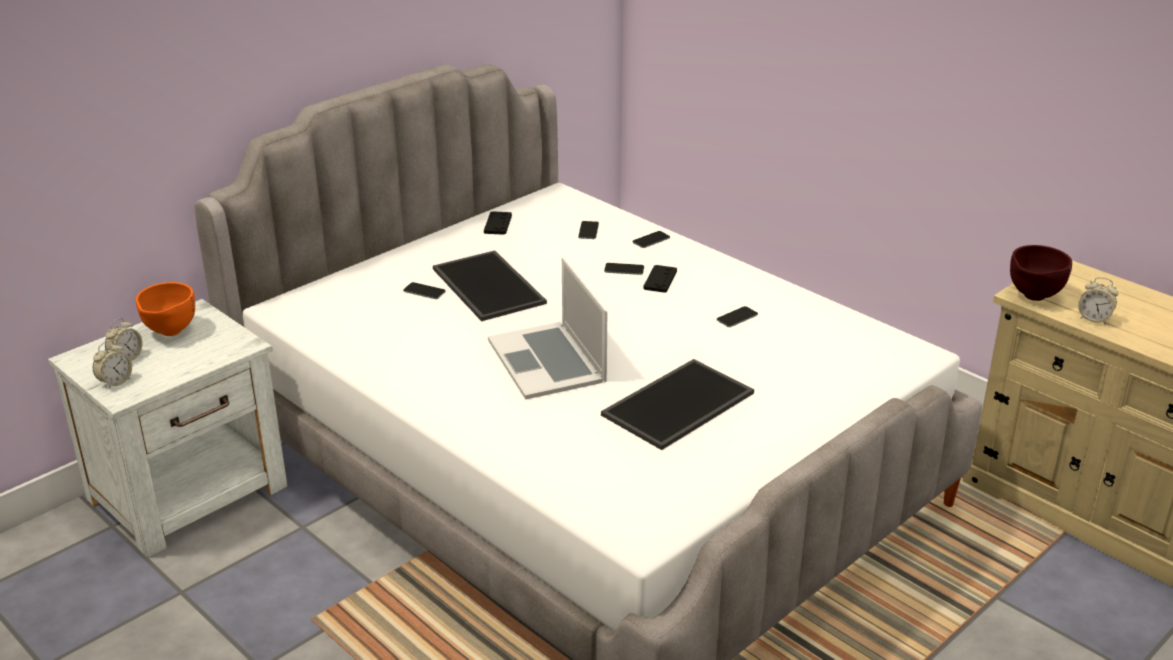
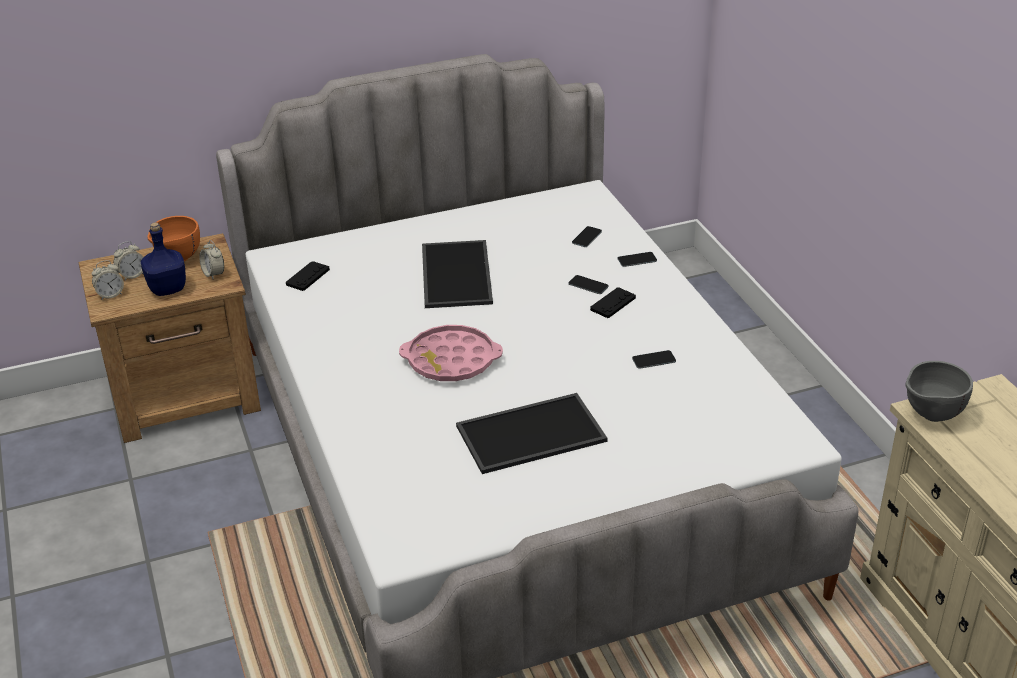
camera: 25 degrees right, 5 degrees up
(181, 362) = (168, 288): none -> blue bottle
(191, 493) = (187, 396): white nightstand -> brown nightstand
(424, 291) = (399, 267): phone -> none
(498, 224) = (511, 213): black game controller -> black game controller (308, 277)
(547, 360) = (451, 360): laptop -> pink tray
(1033, 297) = (930, 416): brown bowl -> grey bowl
(1094, 319) = (974, 456): alarm clock -> alarm clock (214, 274)

